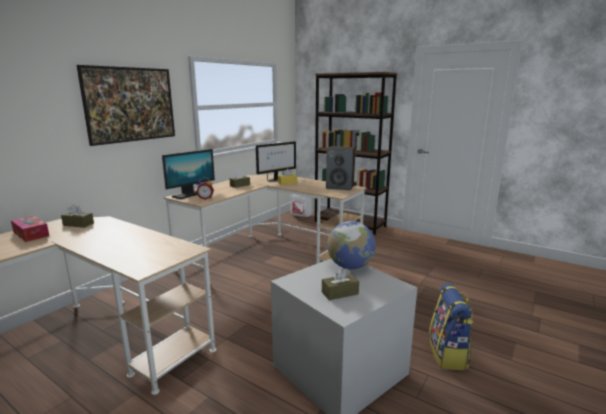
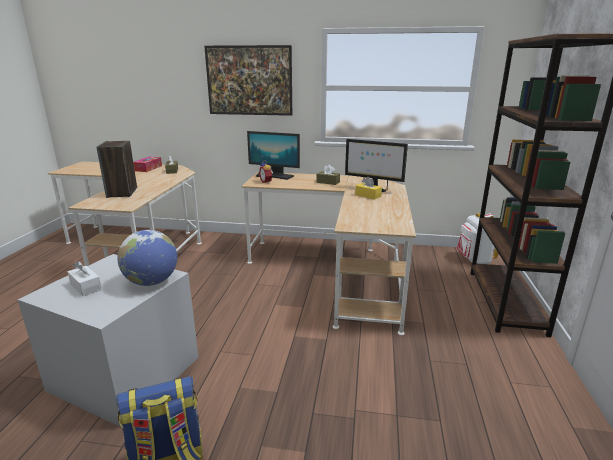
camera: 65 degrees right, 5 degrees up
(340, 187) = (390, 221): speaker -> speaker (122, 193)
(340, 293) = (86, 287): brown tissue box -> white tissue box

